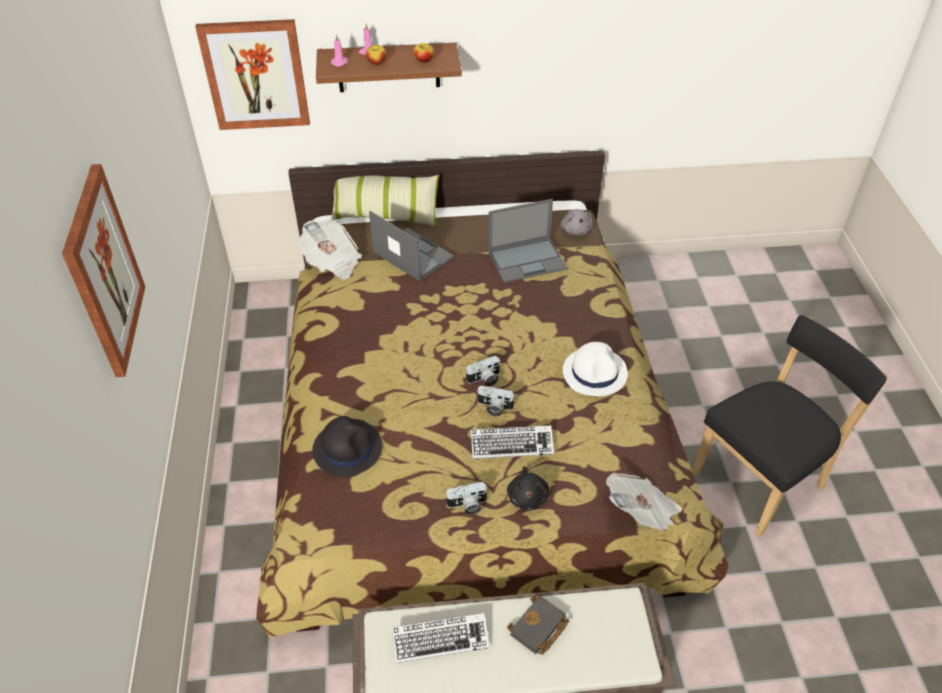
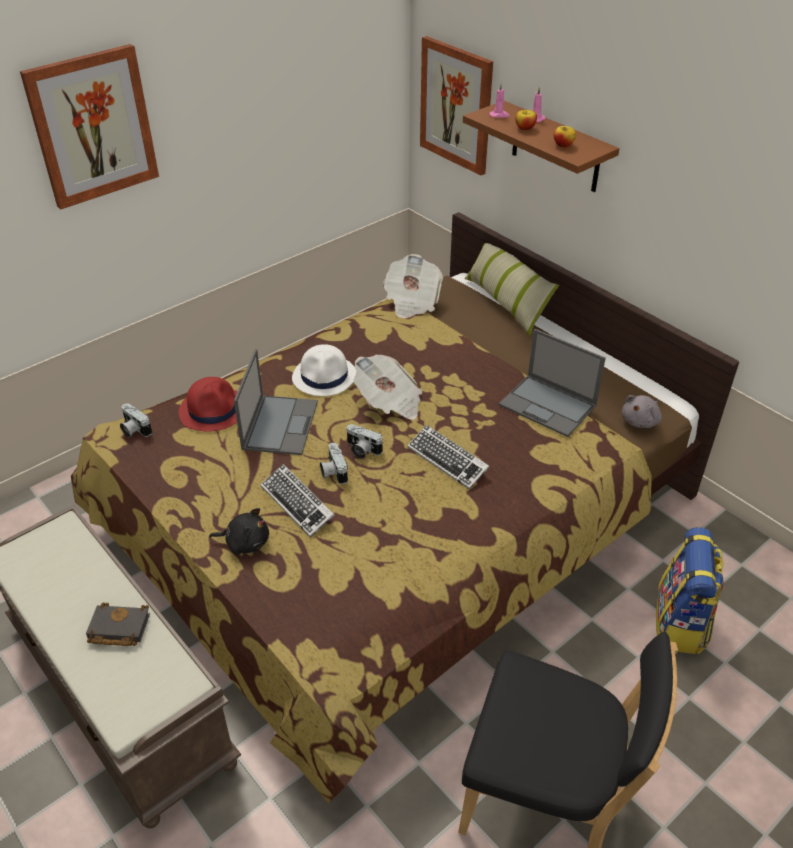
camera: 55 degrees right, 5 degrees down
(347, 448) = (213, 410): black hat -> red hat
(412, 254) = (471, 336): laptop -> laptop (280, 424)
(440, 640) = (69, 568): keyboard -> keyboard (447, 460)
(467, 505) = (205, 508): camera -> camera (134, 430)
(527, 496) = (245, 542): black plush toy -> black plush toy turned 135 degrees counterclockwise
(595, 372) = (444, 520): white hat -> white hat (325, 376)
(642, 512) = (289, 637): newspaper -> newspaper (389, 402)
(680, 336) = (680, 624): none -> backpack

